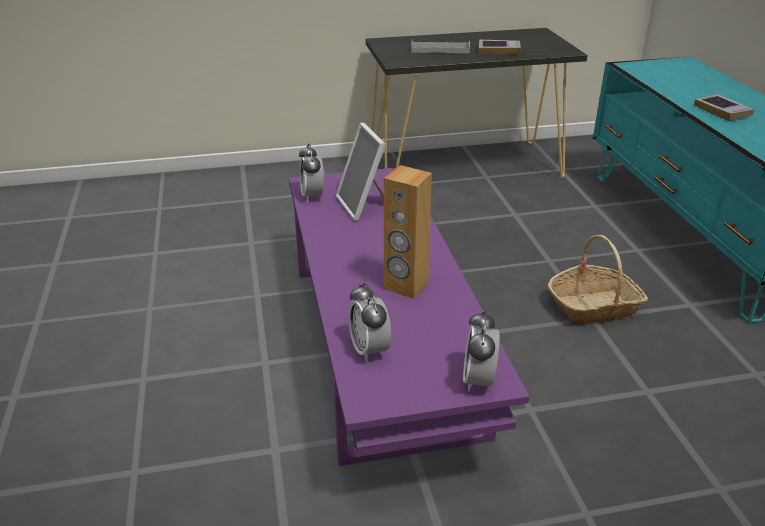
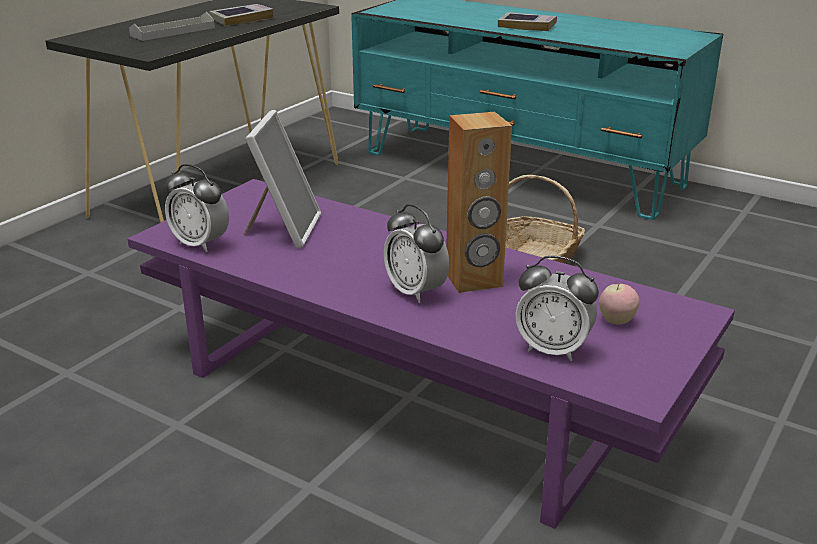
camera: 45 degrees left, 5 degrees down
(364, 205) = (283, 229): picture frame -> picture frame turned 105 degrees counterclockwise
(437, 356) = (617, 321): none -> apple
(478, 380) = (682, 320): alarm clock -> alarm clock (415, 292)

